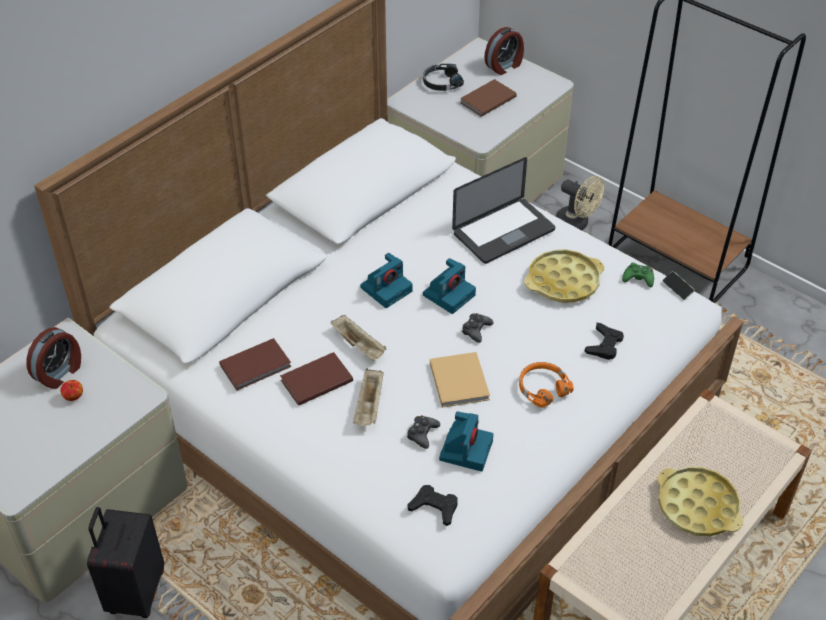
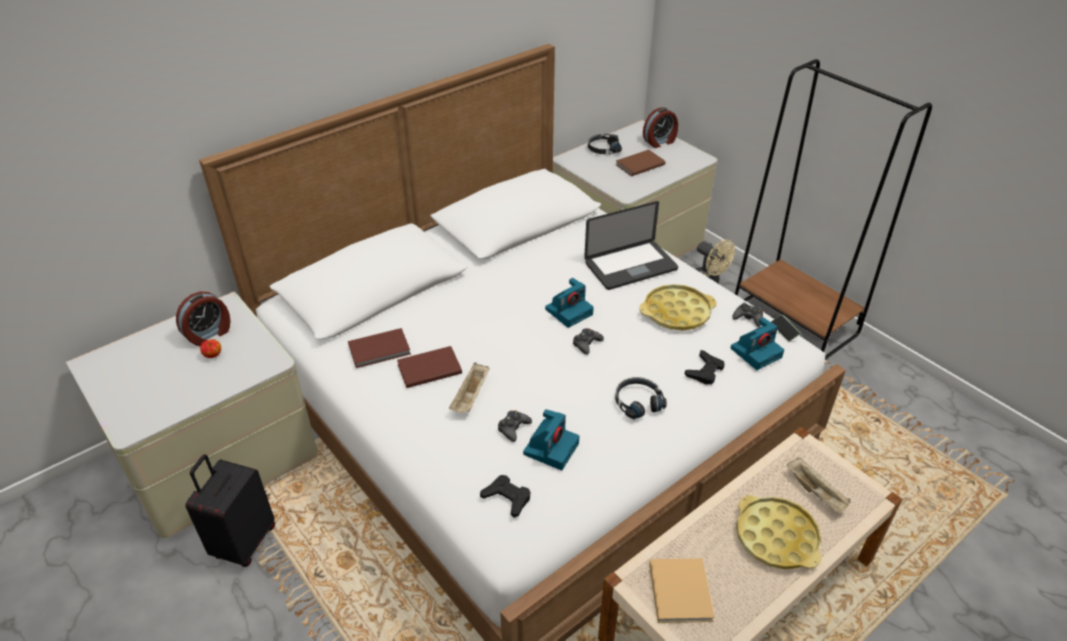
camera: 10 degrees right, 5 degrees down
(359, 345) = (477, 344): beige tray -> beige tray (816, 492)
(387, 288) = (514, 300): camera -> camera (756, 352)
(458, 380) = (559, 384): beige book -> beige book (679, 589)
(542, 388) = (637, 402): orange headphones -> black headphones
(638, 278) = (748, 318): green game controller -> black game controller

